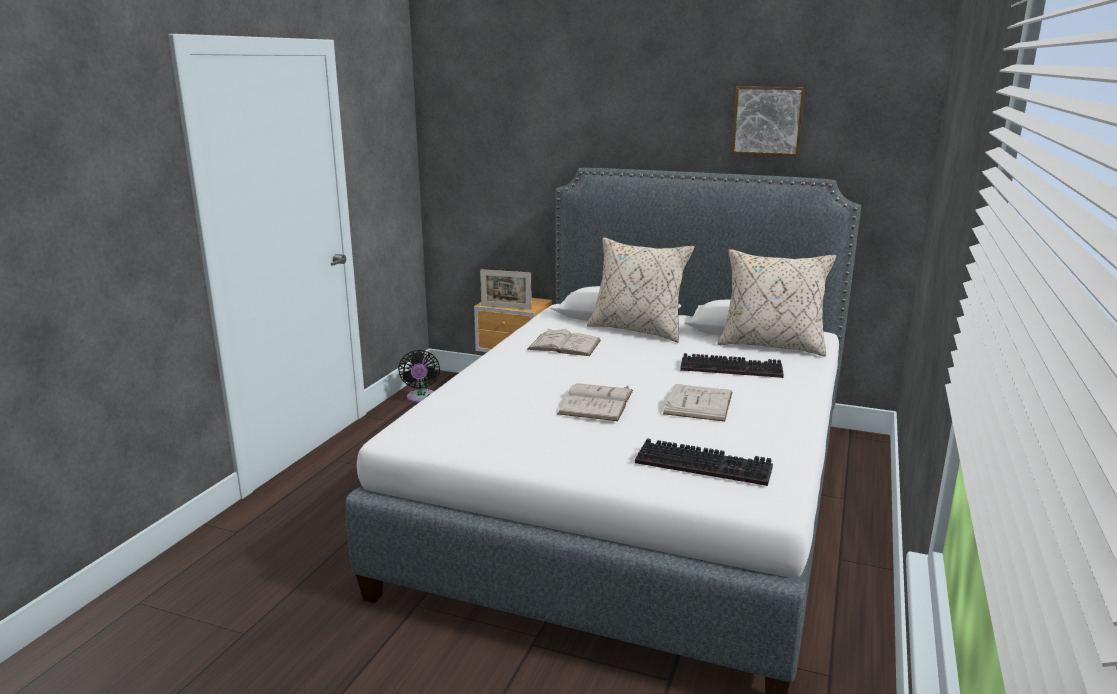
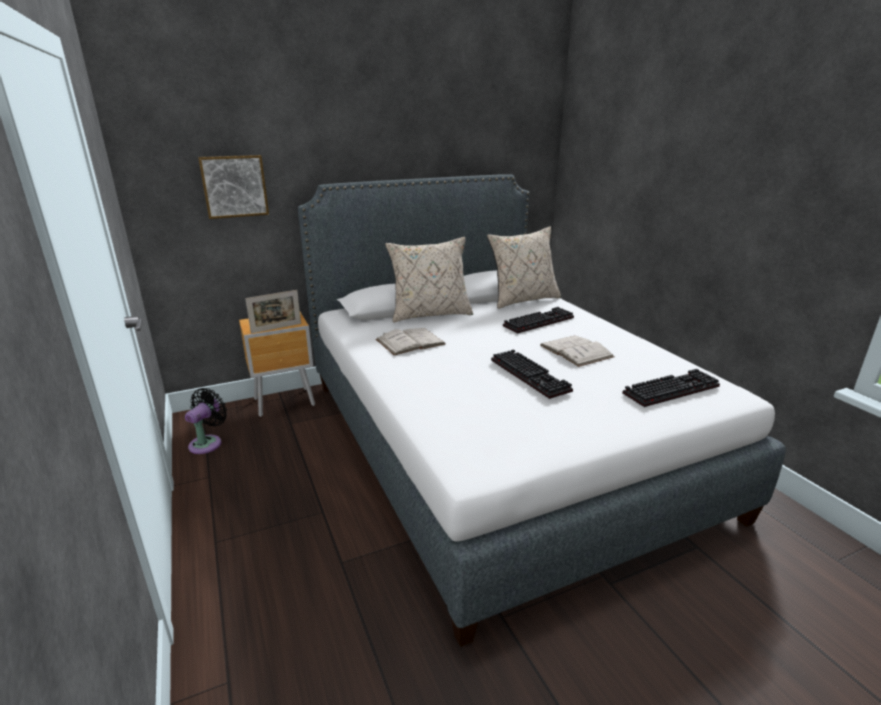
camera: 45 degrees left, 5 degrees up
(421, 398) = (208, 443): black fan -> black fan turned 105 degrees counterclockwise
(596, 402) = (532, 375): white book -> keyboard
(768, 120) = (462, 132): picture -> picture (234, 186)

